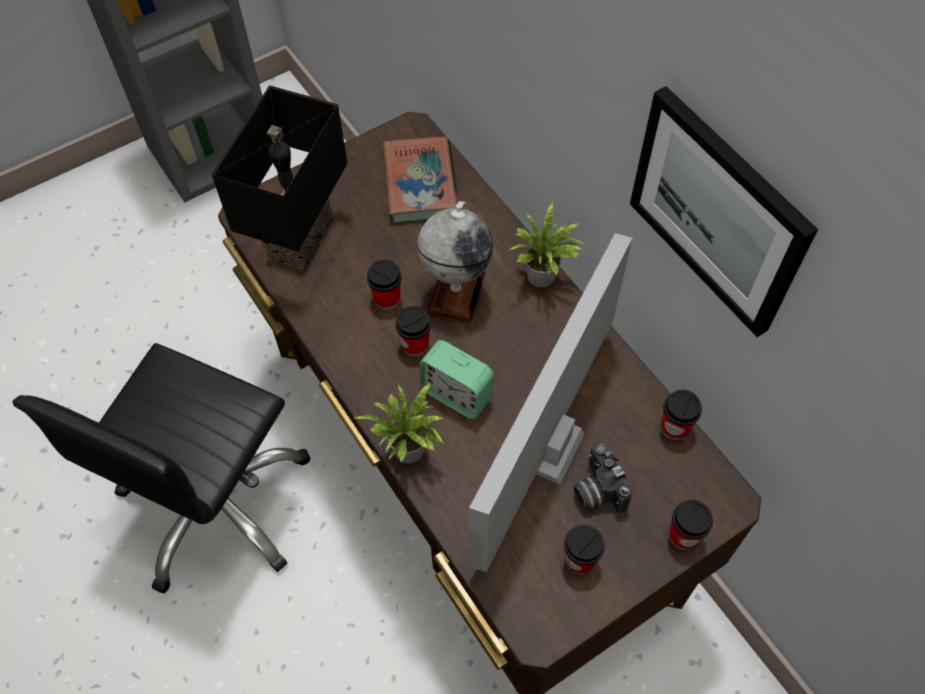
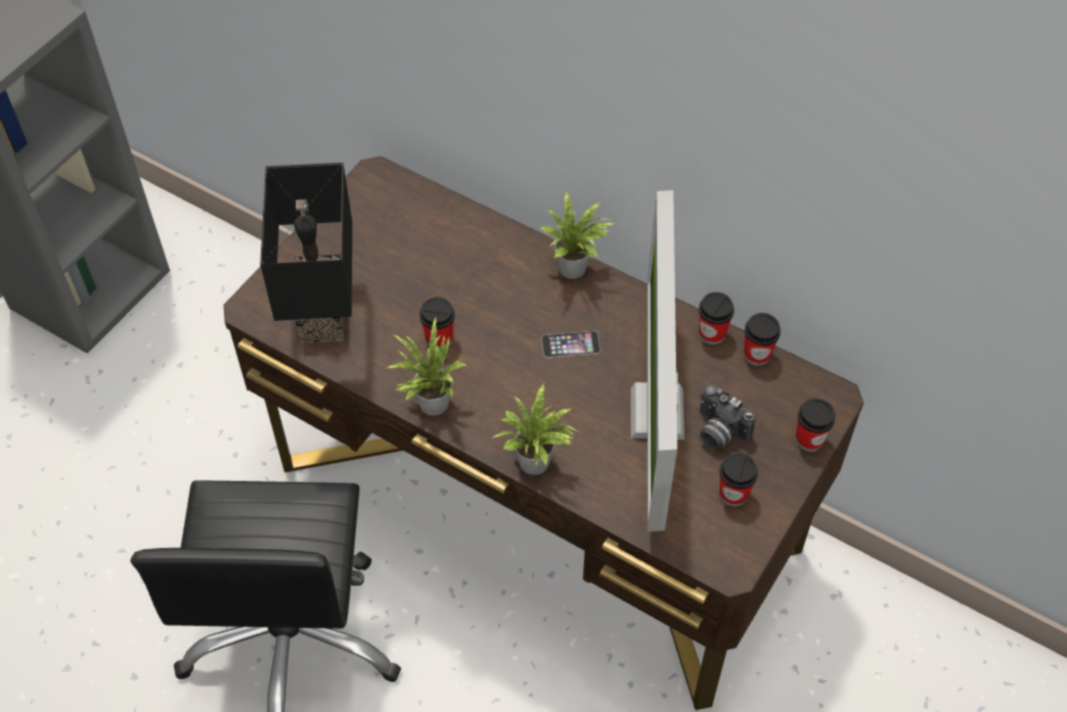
camera: 25 degrees left, 5 degrees down
(346, 356) = (429, 403): none -> potted plant
(415, 345) = (488, 370): cup -> cup (712, 334)
(421, 184) = (413, 223): book -> none
(456, 292) = (501, 309): globe -> none
(457, 394) = (551, 398): alarm clock -> none
(501, 349) = (570, 344): none -> phone
(718, 211) = (752, 137): picture -> none

